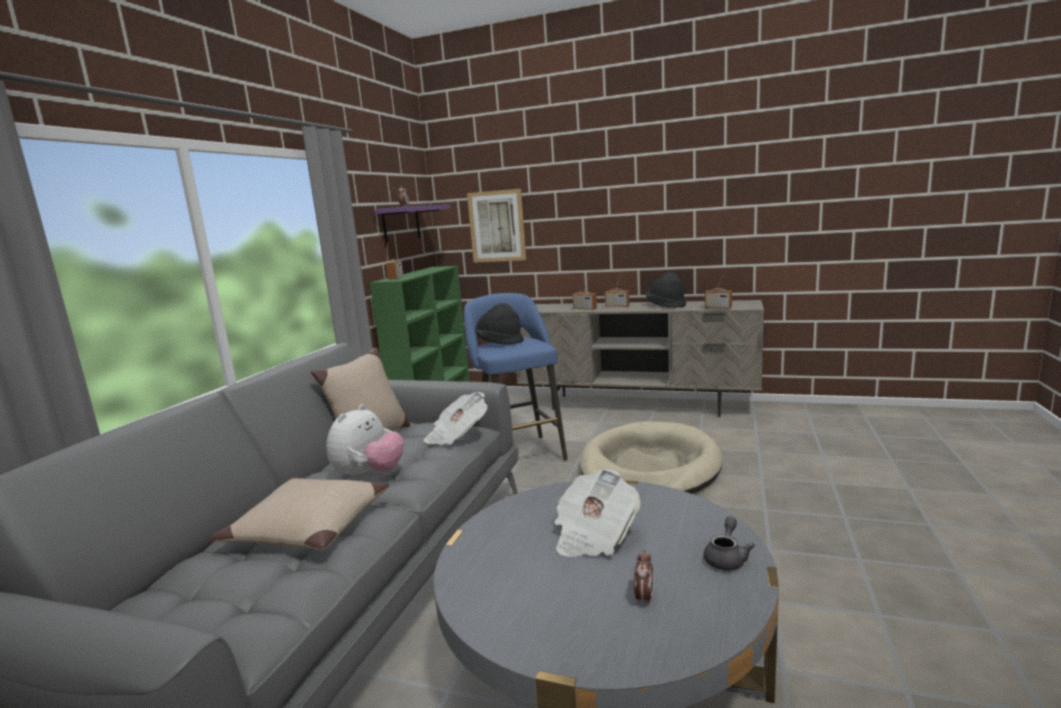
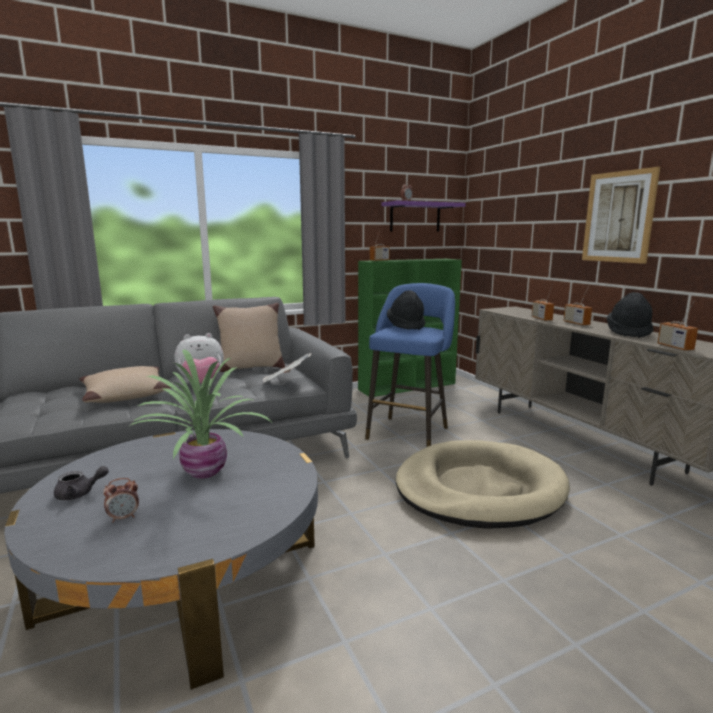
camera: 45 degrees right, 0 degrees up
(497, 226) = (505, 226): picture -> picture (618, 217)
(593, 535) = (203, 473): newspaper -> potted plant
(726, 558) = (210, 535): grey teapot -> grey teapot (79, 494)

